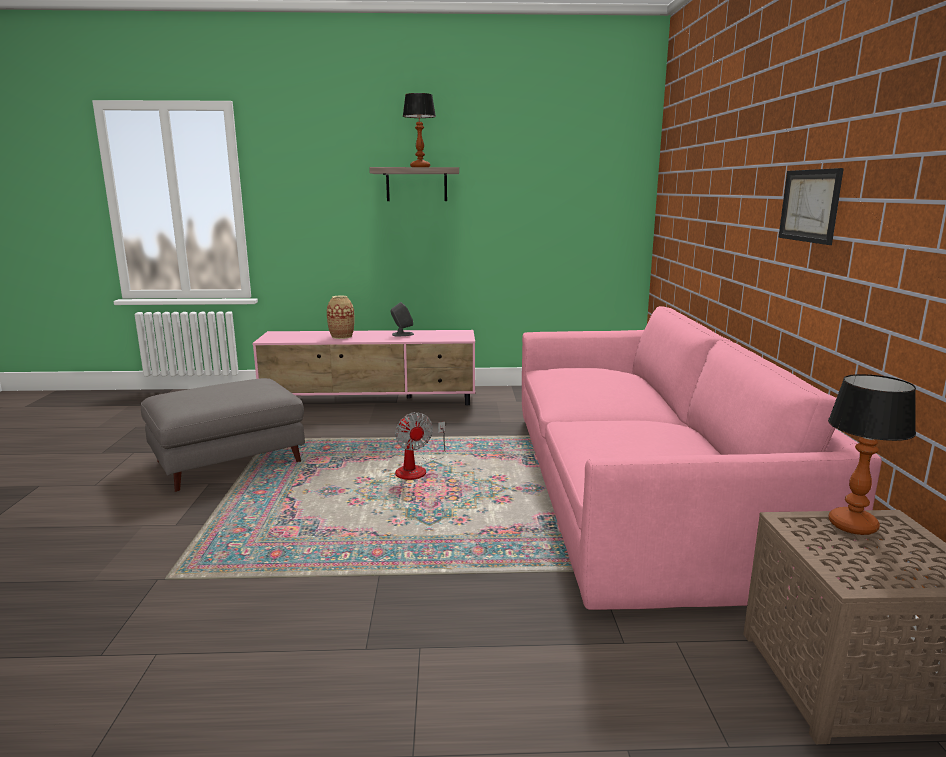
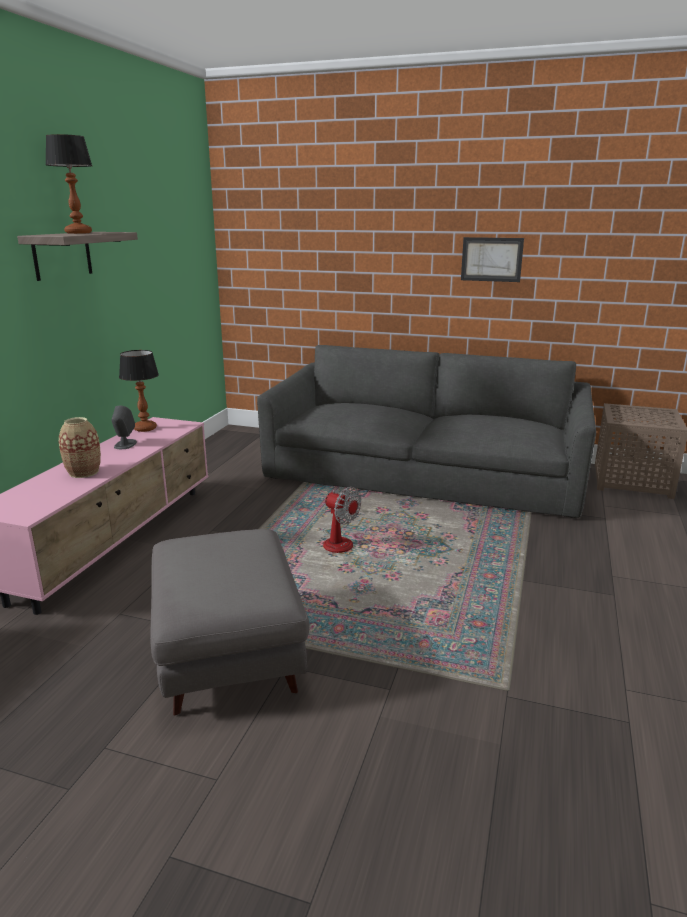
camera: 70 degrees left, 5 degrees up
(417, 469) = (338, 540): fan -> fan turned 45 degrees clockwise
(639, 487) = (425, 471): pink sofa -> grey sofa
(853, 526) = (622, 413): table lamp -> table lamp (145, 428)

